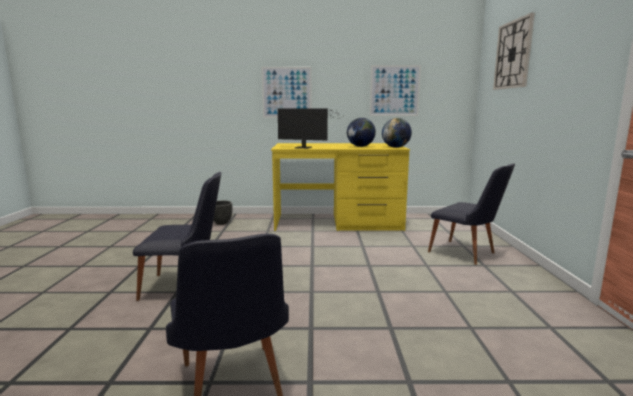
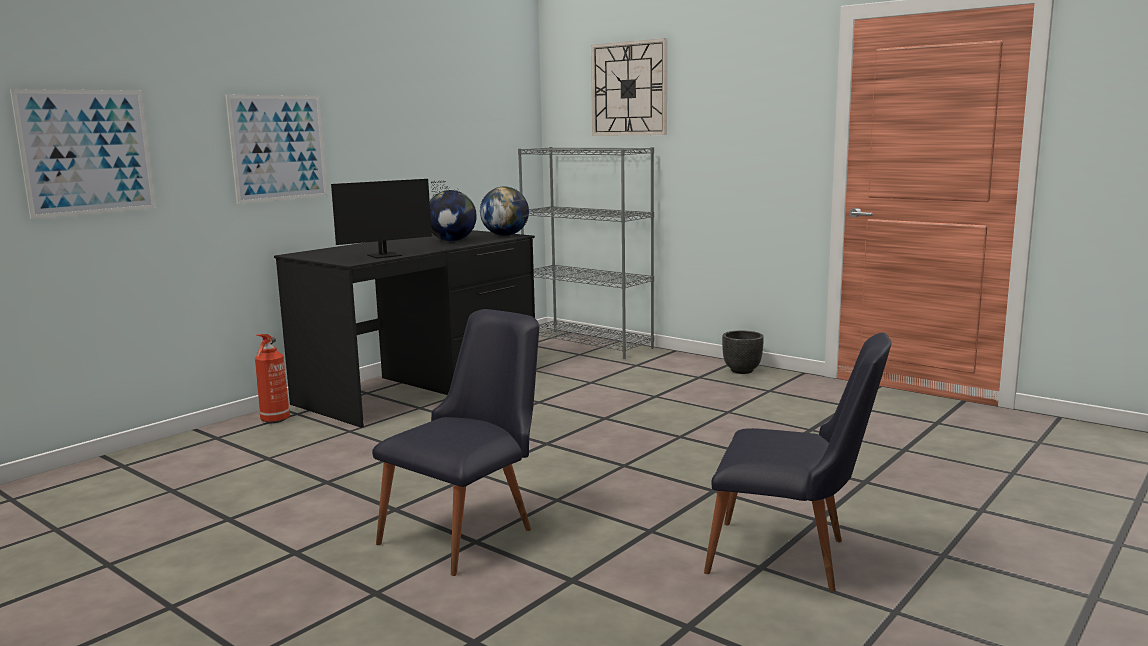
camera: 50 degrees left, 0 degrees up
(221, 223) = (221, 450): black planter -> black planter (742, 371)
(260, 218) = (274, 420): none -> fire extinguisher
(338, 222) = (421, 386): yellow desk -> black desk
(394, 91) = (446, 138): picture -> picture (87, 152)
(467, 227) = (588, 344): none -> grey bookcase
(467, 254) = (660, 372): black chair -> none

